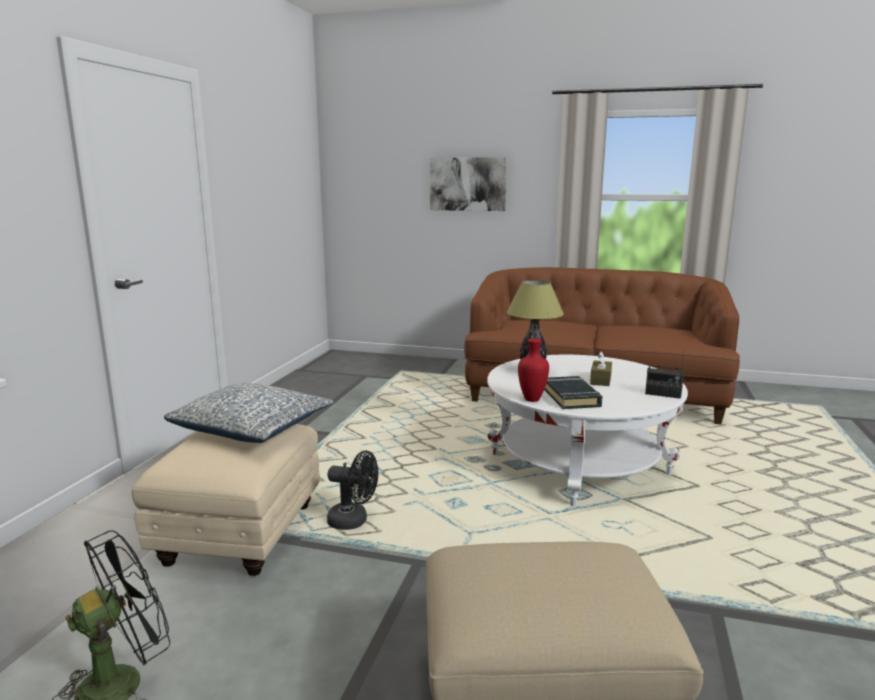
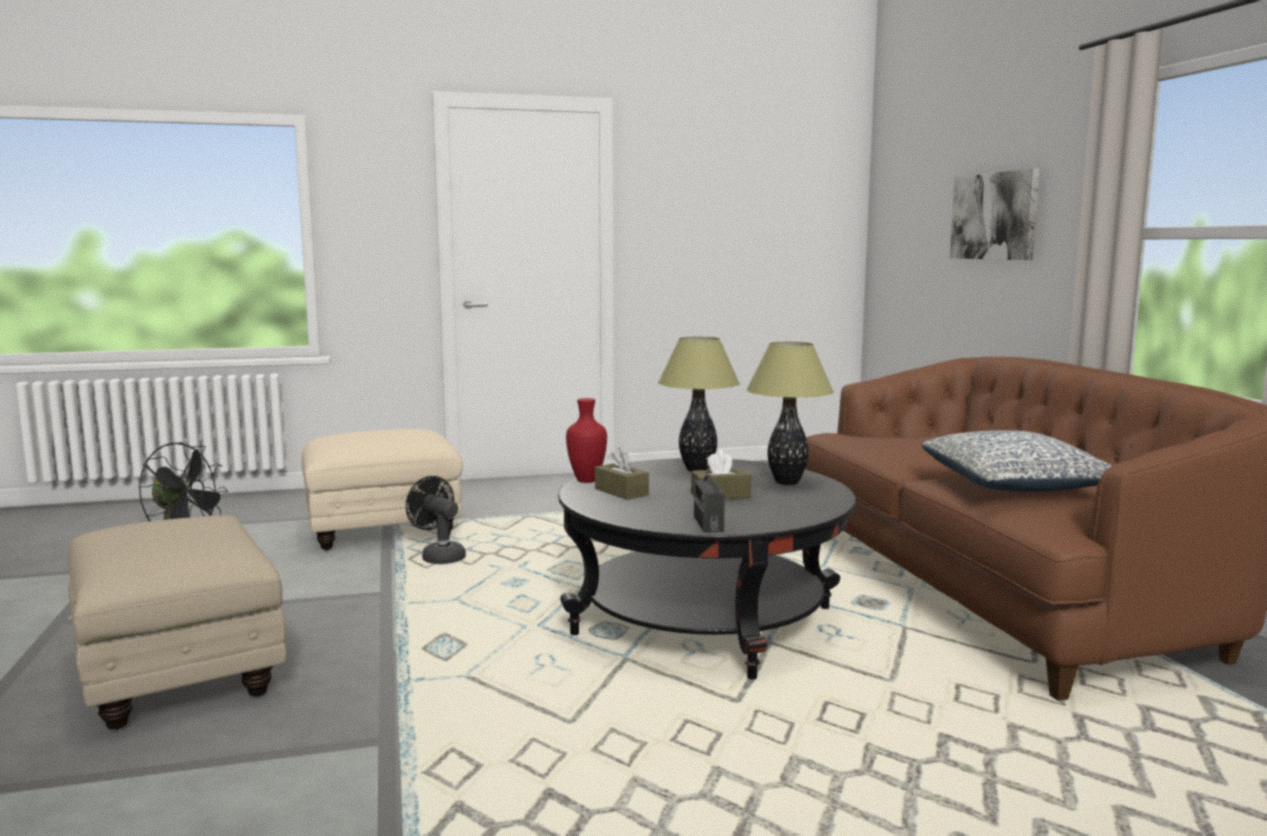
camera: 60 degrees right, 5 degrees down
(253, 428) = (405, 436): pillow -> pillow (1017, 486)
(354, 521) = (439, 557): black fan -> black fan turned 150 degrees clockwise
(571, 397) = (621, 492): black book -> brown tissue box
(579, 464) = (703, 622): white coffee table -> black coffee table
(582, 363) = (786, 482): none -> table lamp

